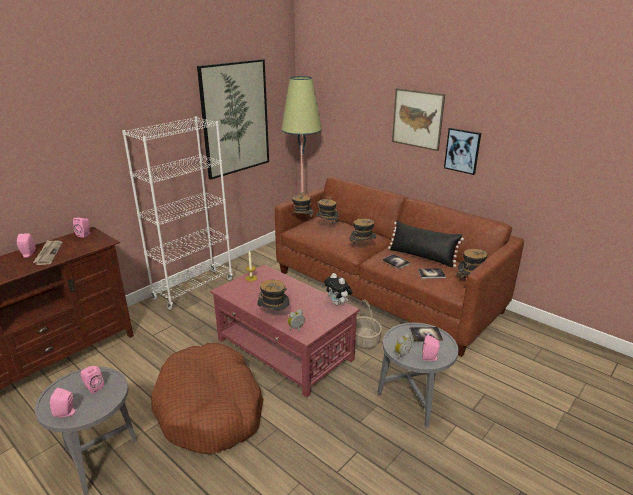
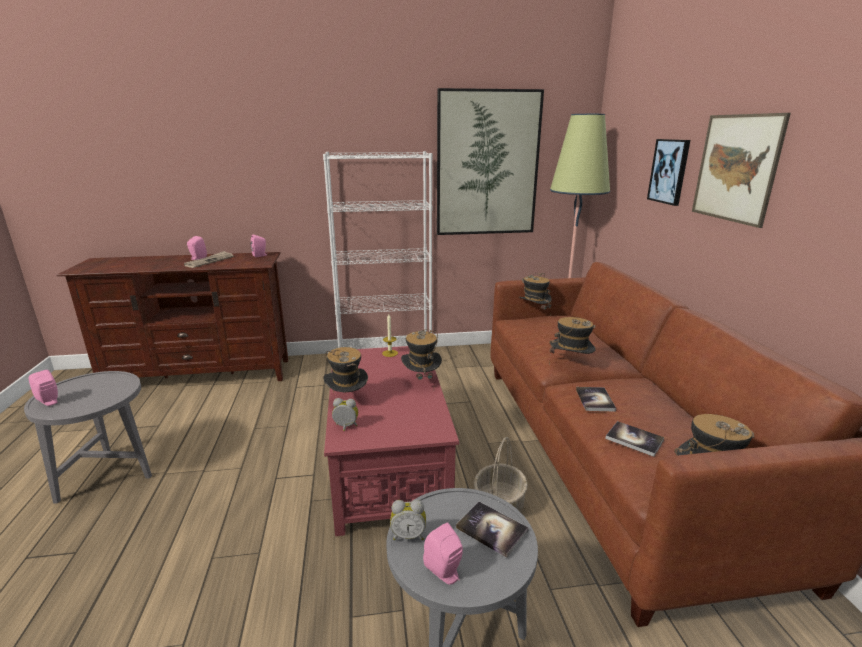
camera: 40 degrees right, 5 degrees down
(93, 387) = (101, 391): pink speaker -> none
(210, 408) = (238, 485): brown dog bed -> none
(327, 226) = (555, 326): hat -> hat (421, 381)
(338, 303) = (441, 421): plush toy -> none
(422, 257) = (654, 409): black pillow -> none
(462, 150) = (805, 228): picture -> picture (669, 171)

